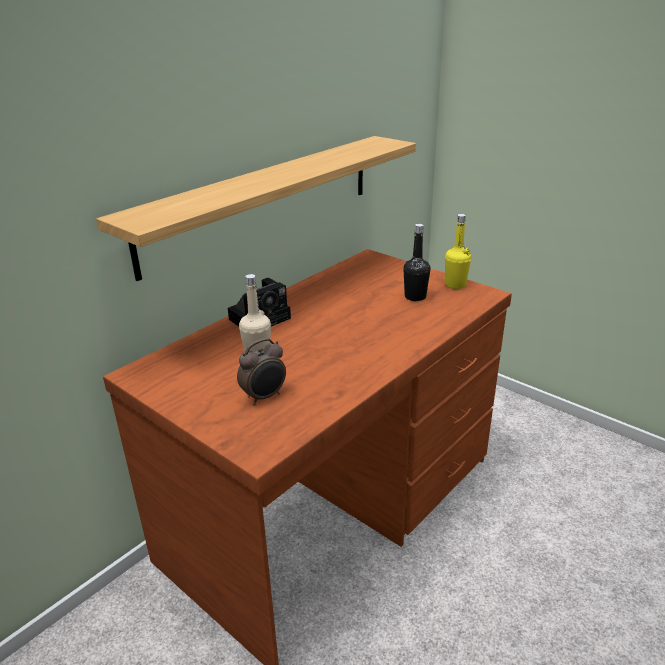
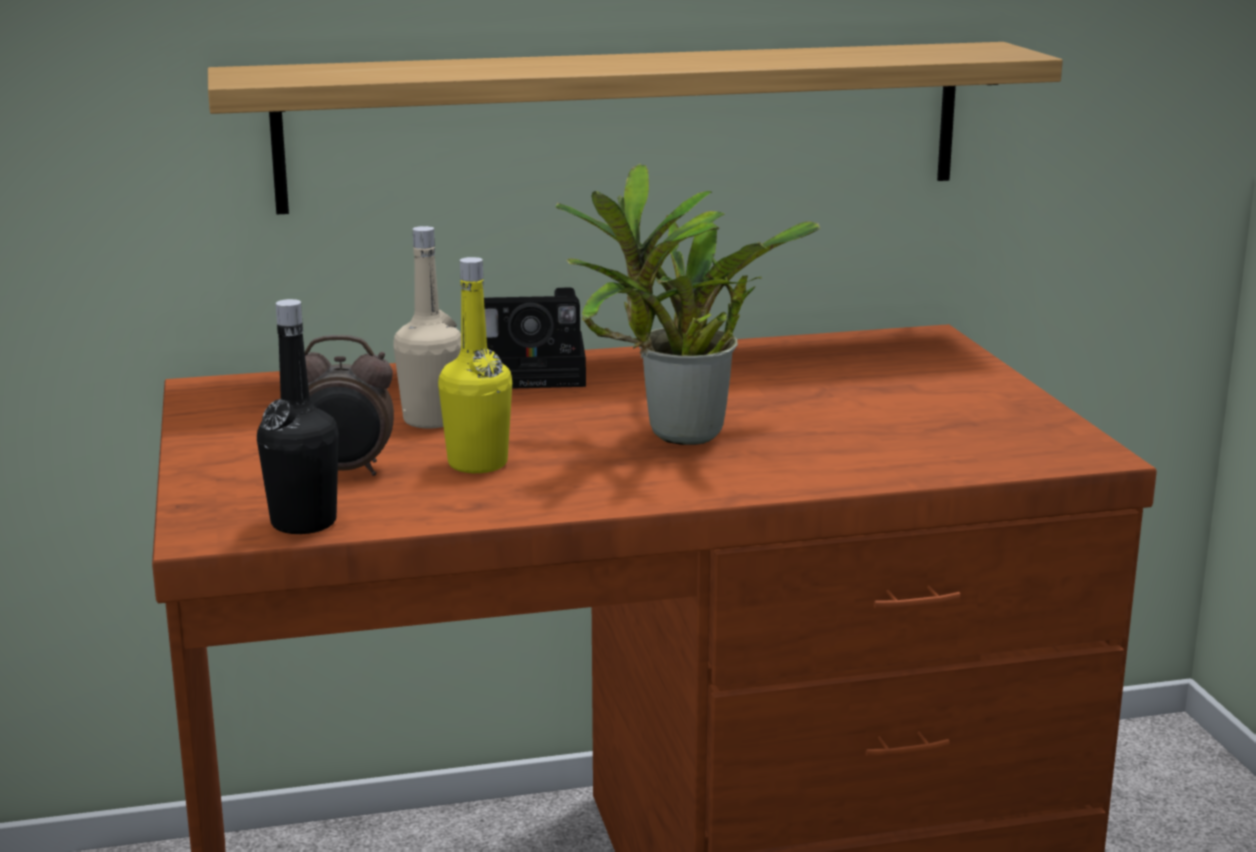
camera: 35 degrees right, 10 degrees down
(358, 332) = (676, 437): none -> potted plant
(415, 297) = (902, 418): black bottle -> black bottle (303, 523)
(455, 285) = (1037, 422): yellow bottle -> yellow bottle (477, 464)

